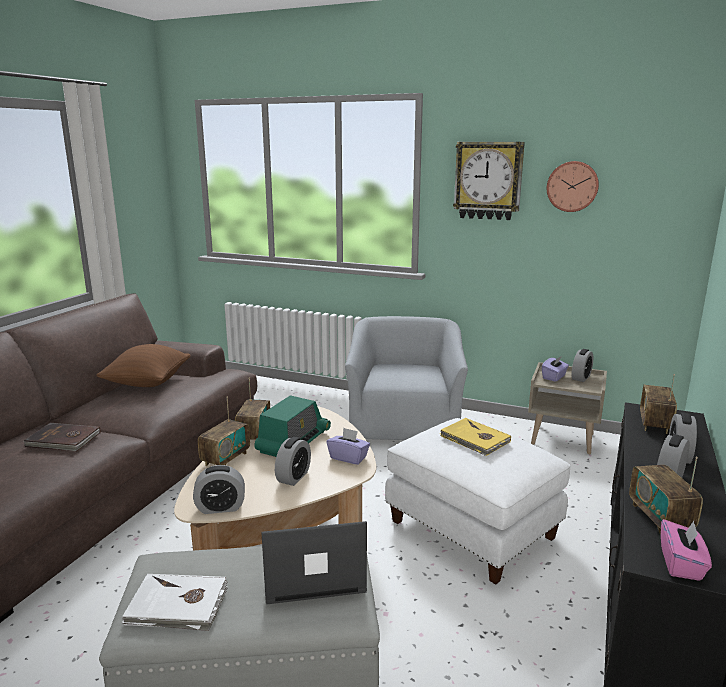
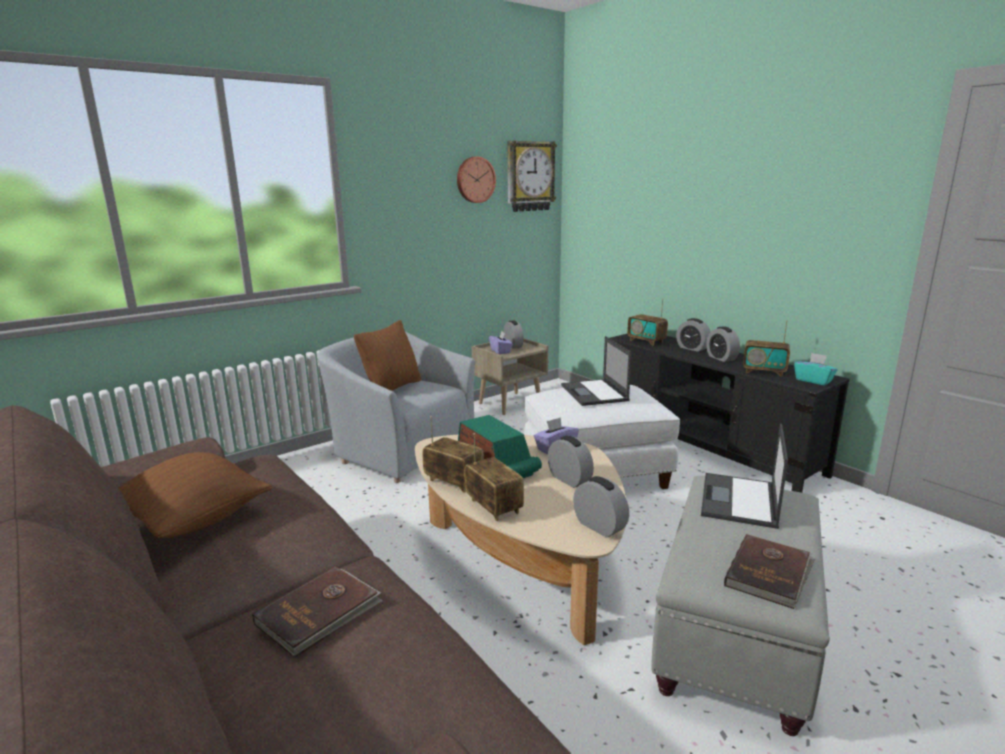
camera: 60 degrees left, 0 degrees up
(177, 606) = (769, 573): white book -> brown book
(220, 507) = (599, 526): alarm clock -> alarm clock turned 60 degrees counterclockwise
(404, 369) = (392, 389): none -> brown pillow
(475, 439) = (594, 393): yellow book -> laptop
(488, 181) = (408, 177): wall clock -> wall clock (529, 176)
(681, 564) = (813, 380): pink tissue box -> turquoise tissue box

